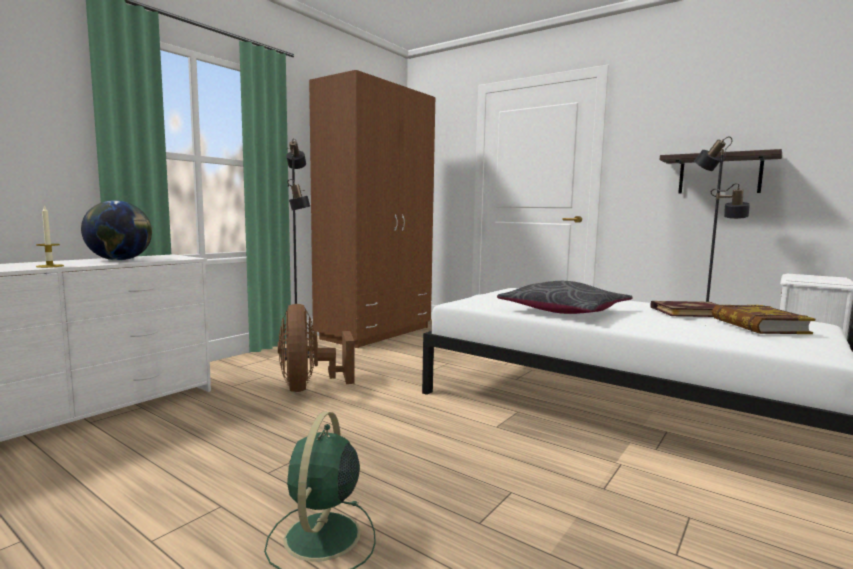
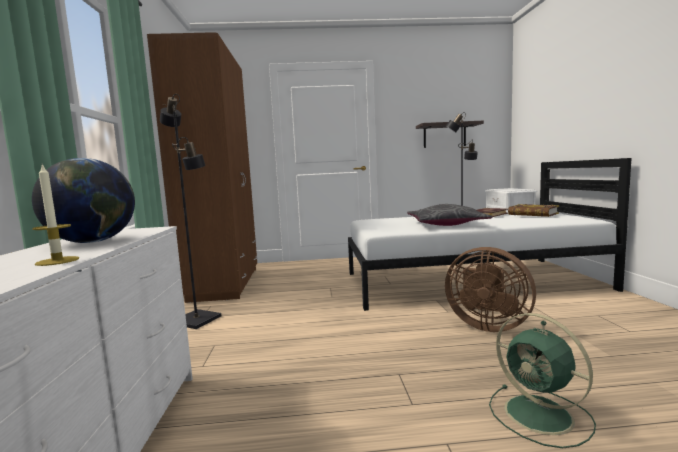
camera: 40 degrees left, 0 degrees up
(309, 387) = (277, 338): brown fan -> brown fan (487, 325)

